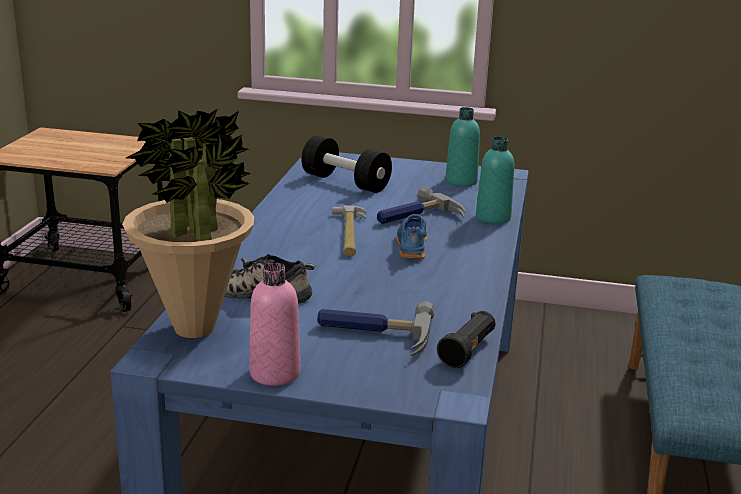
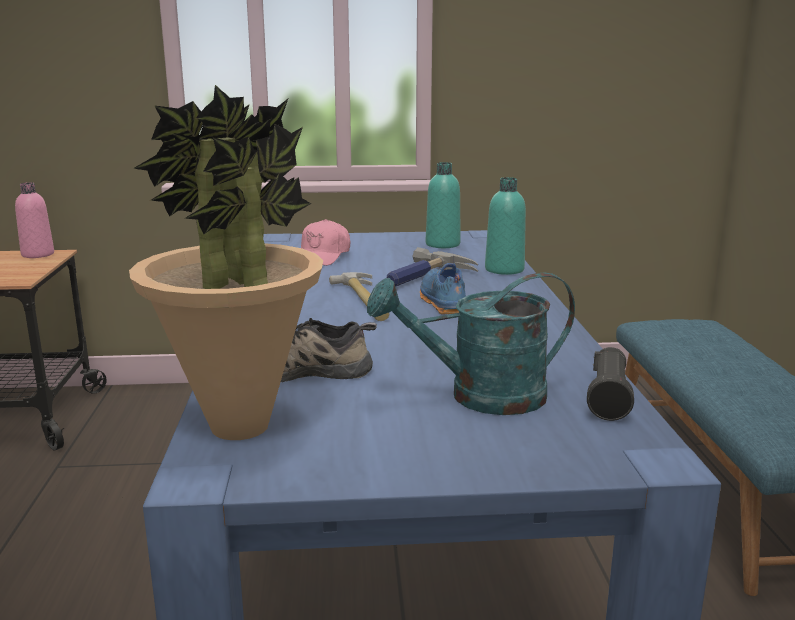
camera: 15 degrees left, 5 degrees down
(275, 373) = (392, 466): pink bottle -> pink bottle (38, 254)
(345, 182) = (322, 257): black dumbbell -> pink cap
(373, 333) = (480, 397): hammer -> turquoise watering can

